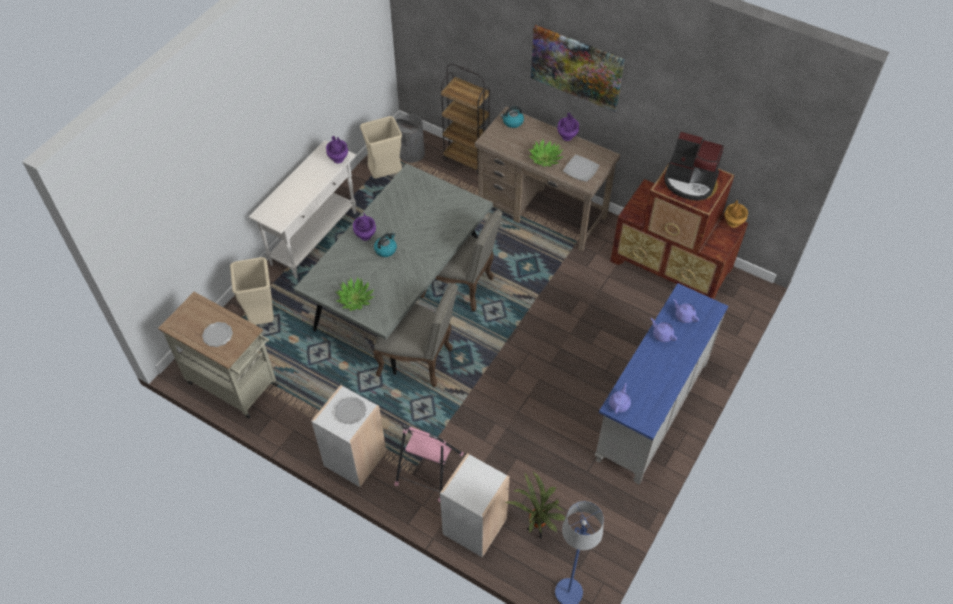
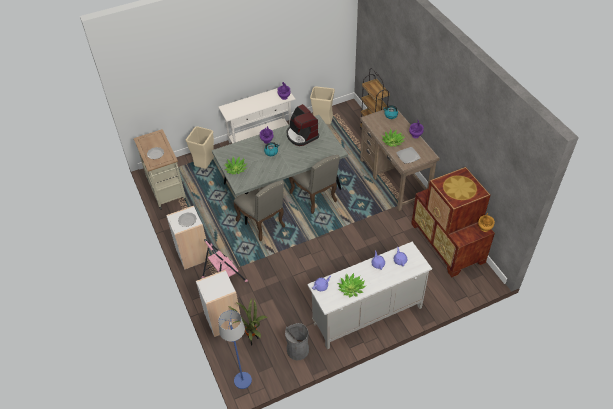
camera: 35 degrees right, 5 degrees down
(411, 153) = (345, 118): grey trash can -> grey trash can (297, 350)
(576, 67) = (427, 91): picture -> none
(650, 411) = (366, 314): blue dresser -> white dresser
(657, 385) = (351, 288): none -> potted plant
(690, 182) = (458, 186): coffee machine -> coffee machine (301, 135)

